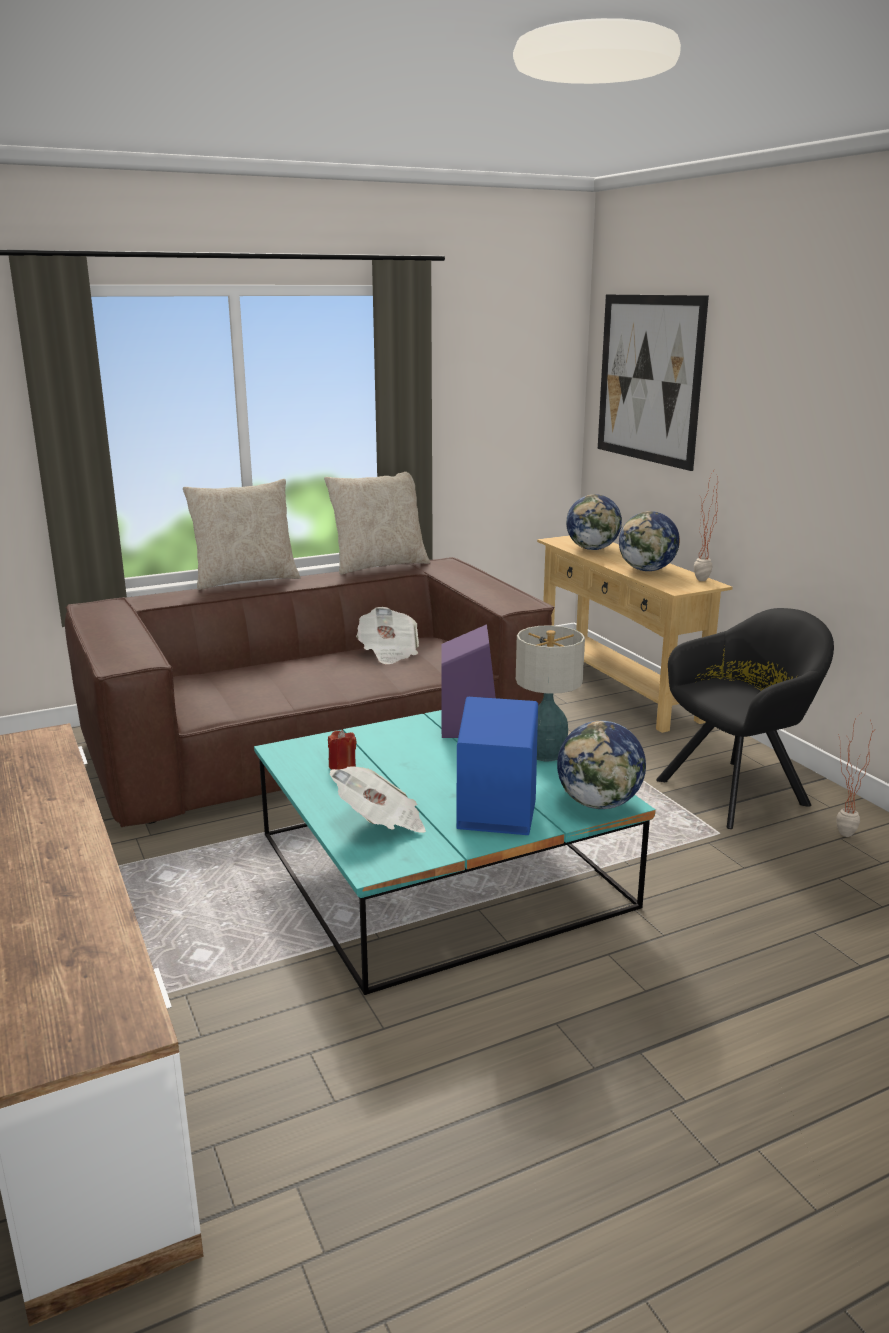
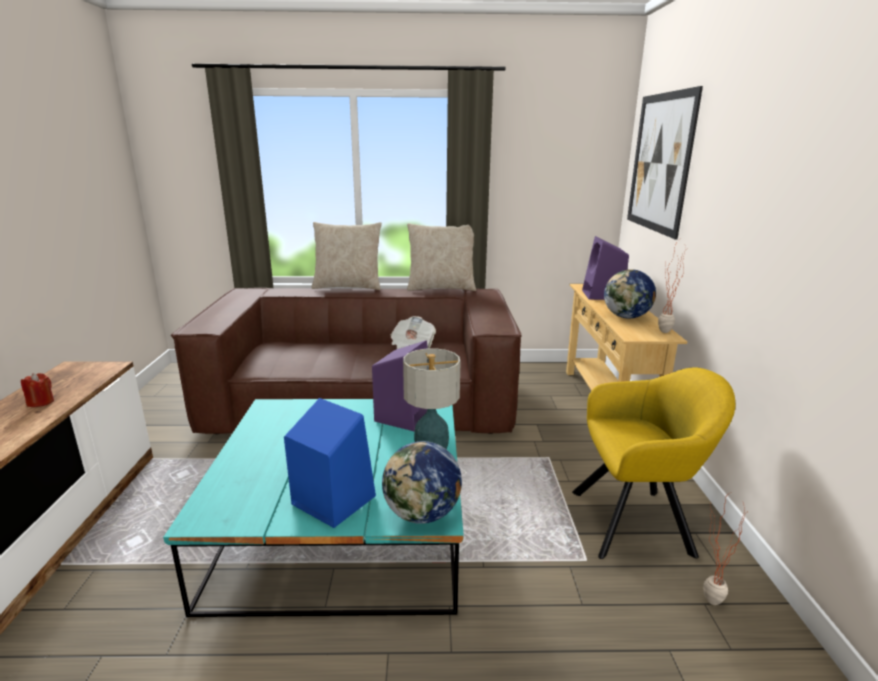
camera: 25 degrees right, 0 degrees up
(342, 766) = (285, 427): red candle -> red candle (41, 402)
(380, 822) = (250, 482): newspaper -> none
(593, 549) = (602, 295): globe -> purple speaker
(739, 790) = (638, 522): black armchair -> yellow armchair

